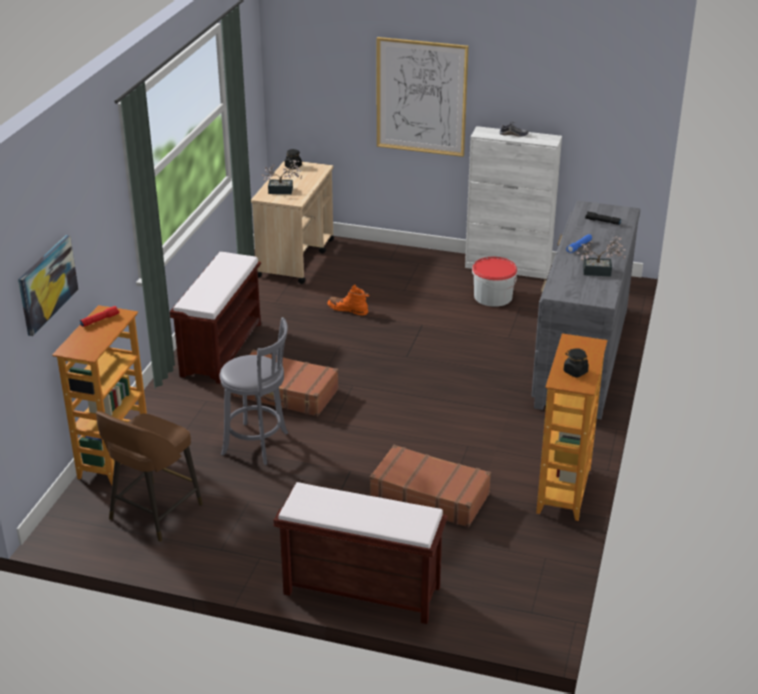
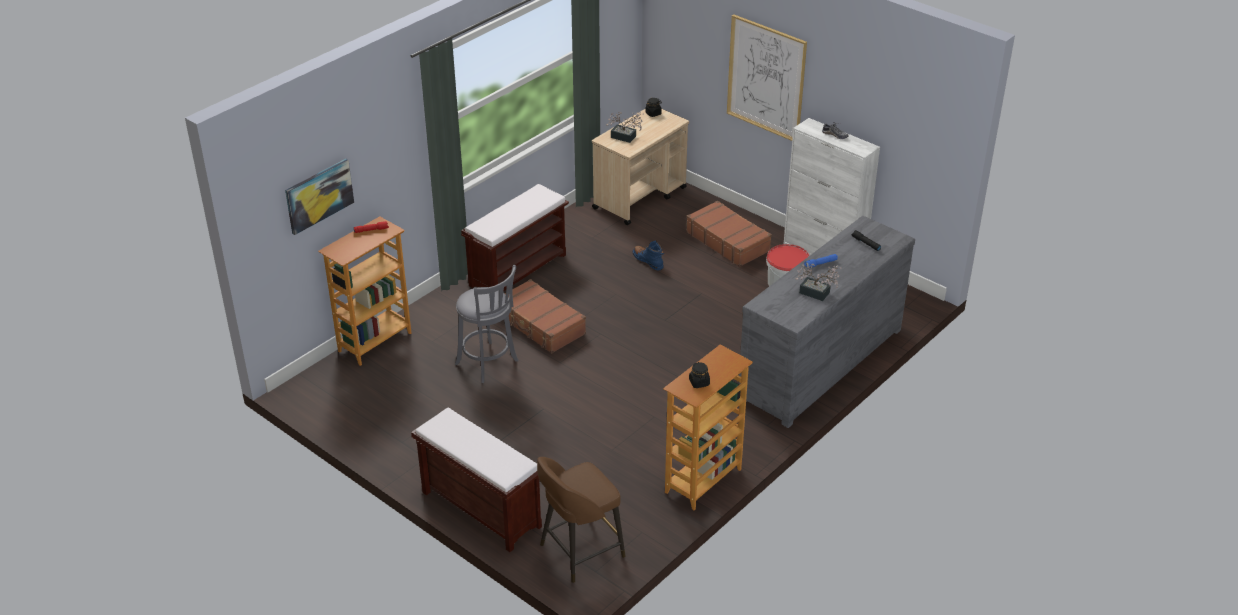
camera: 25 degrees right, 5 degrees up
(153, 513) = (373, 397): brown stool -> brown stool (579, 551)
(348, 309) = (648, 261): orange boot -> blue boot
(429, 495) = (590, 449): brown suitcase -> brown suitcase (728, 241)

